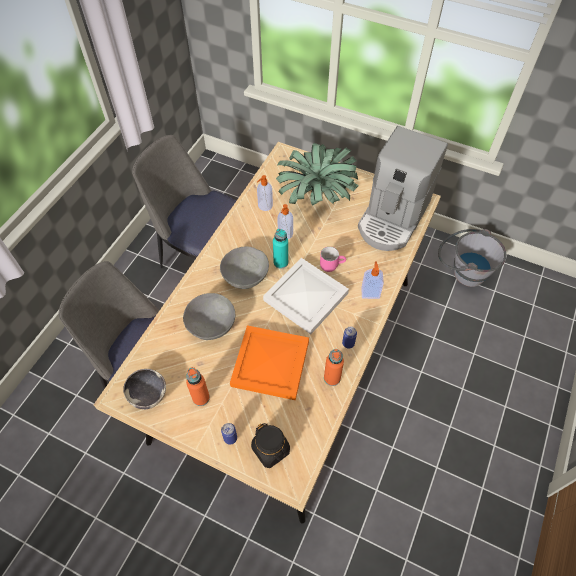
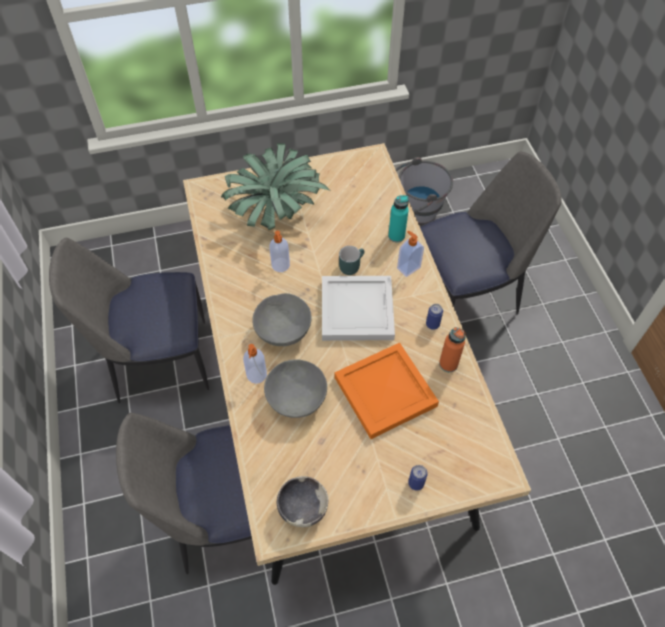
camera: 40 degrees left, 0 degrees up
(201, 398) = (354, 470): orange bottle -> none
(264, 206) = (233, 251): soap dispenser -> soap dispenser (256, 375)
(271, 450) = (459, 464): black jar -> none
(280, 262) = (303, 294): turquoise bottle -> turquoise bottle (396, 236)
(331, 264) = (350, 265): pink mug -> turquoise mug
(393, 218) = (363, 188): coffee machine -> none
(447, 357) = (466, 295): none -> chair

